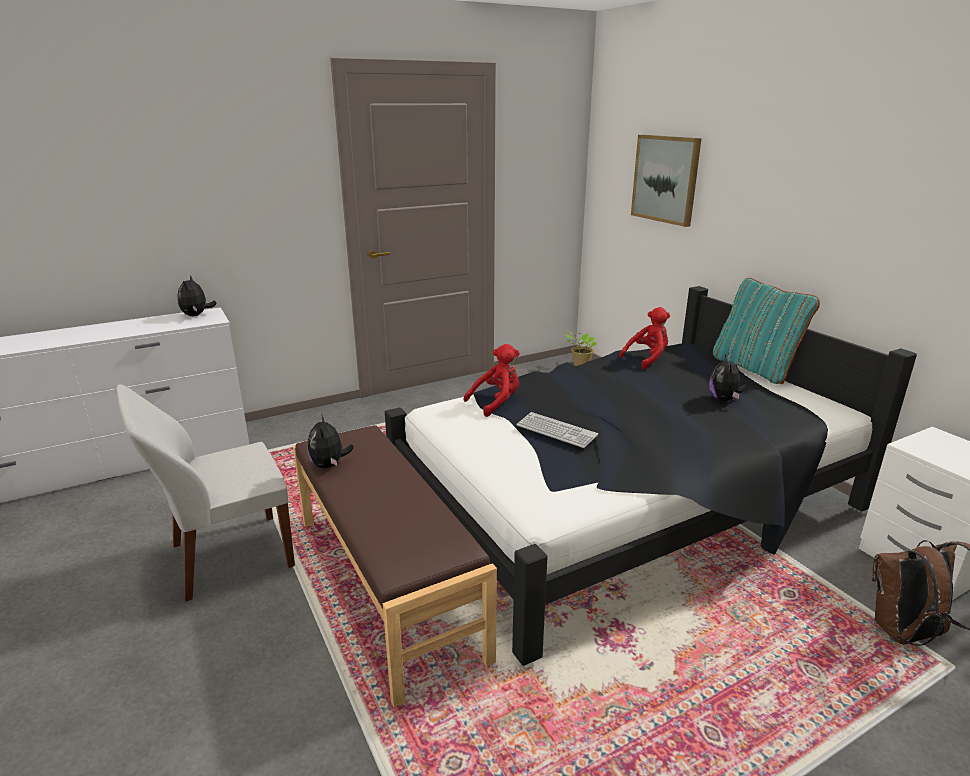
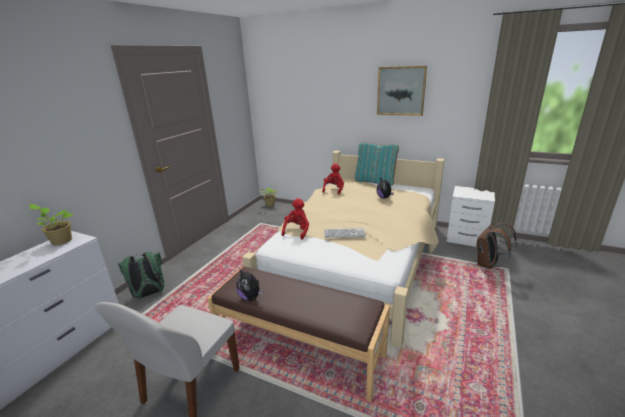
camera: 35 degrees left, 0 degrees up
(196, 315) = (60, 241): plush toy -> potted plant
(301, 430) = (149, 294): none -> green backpack
(623, 503) = (357, 260): black bed -> beige bed
(665, 179) = (303, 102): picture -> picture (401, 91)

